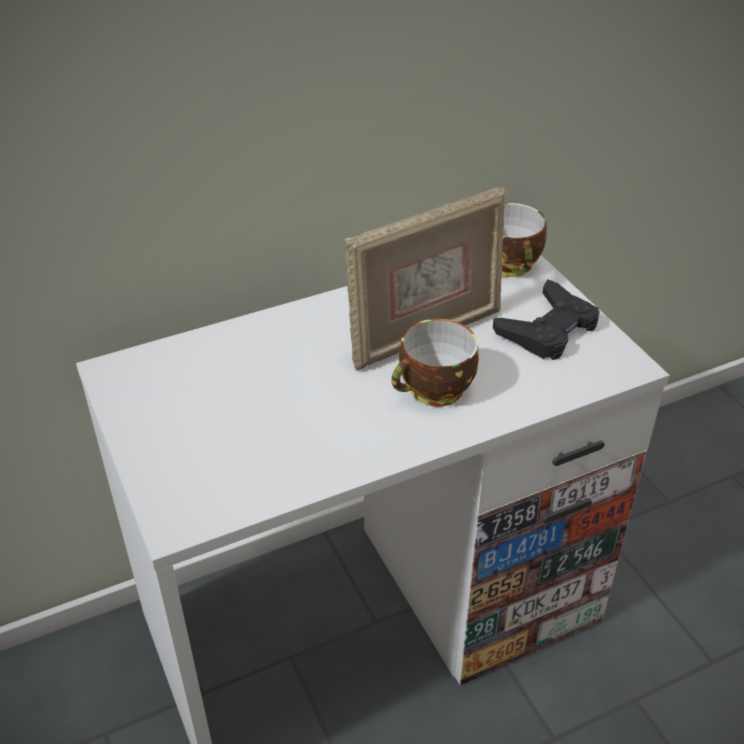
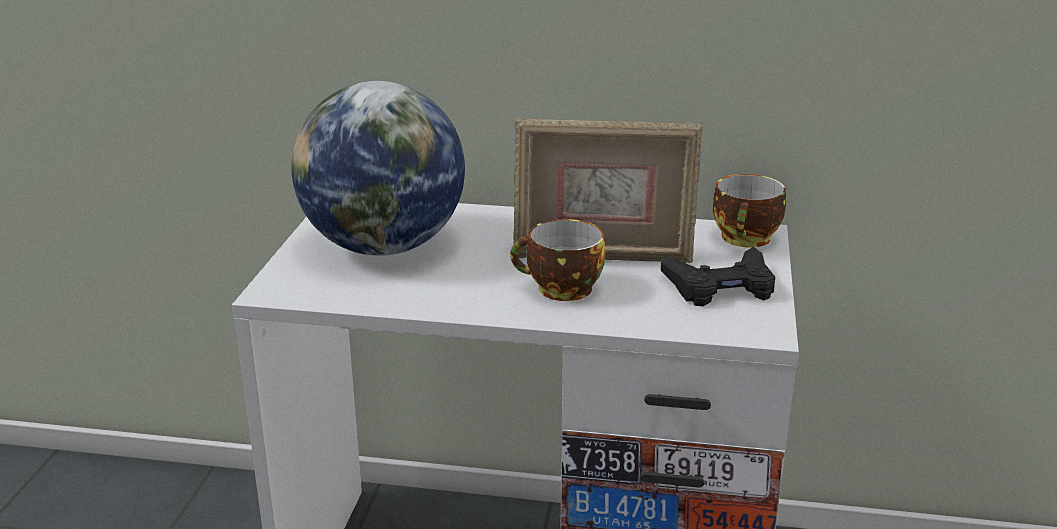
camera: 35 degrees right, 15 degrees down
(220, 411) = (383, 247): none -> globe

